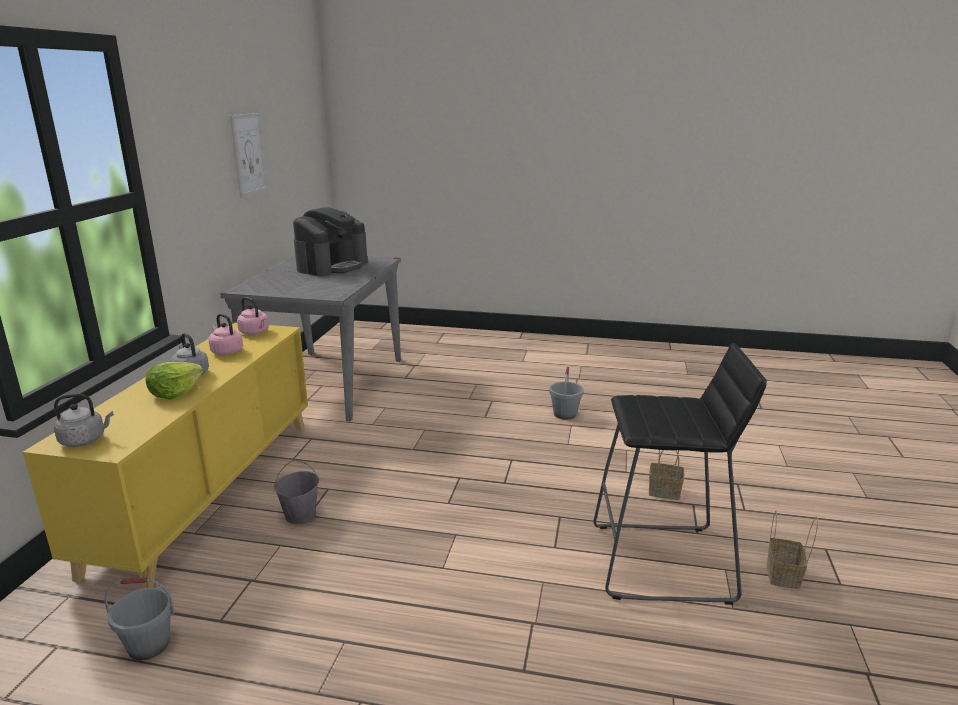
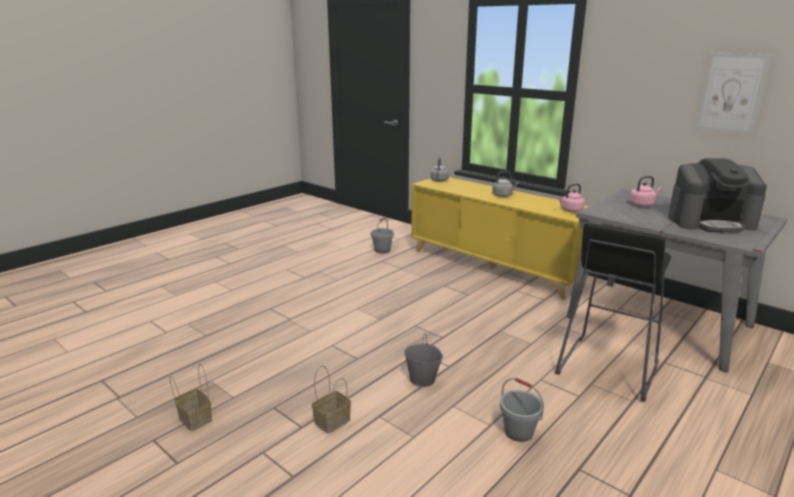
camera: 120 degrees right, 0 degrees up
(175, 392) = (478, 192): lettuce -> none
(226, 351) = (535, 203): pink kettle -> pink kettle (642, 204)
(300, 515) = (445, 284): grey bucket -> grey bucket (423, 379)
(332, 266) = (710, 222): coffee machine -> coffee machine turned 60 degrees counterclockwise
(662, 562) = (271, 376): black stool -> black stool (607, 367)

